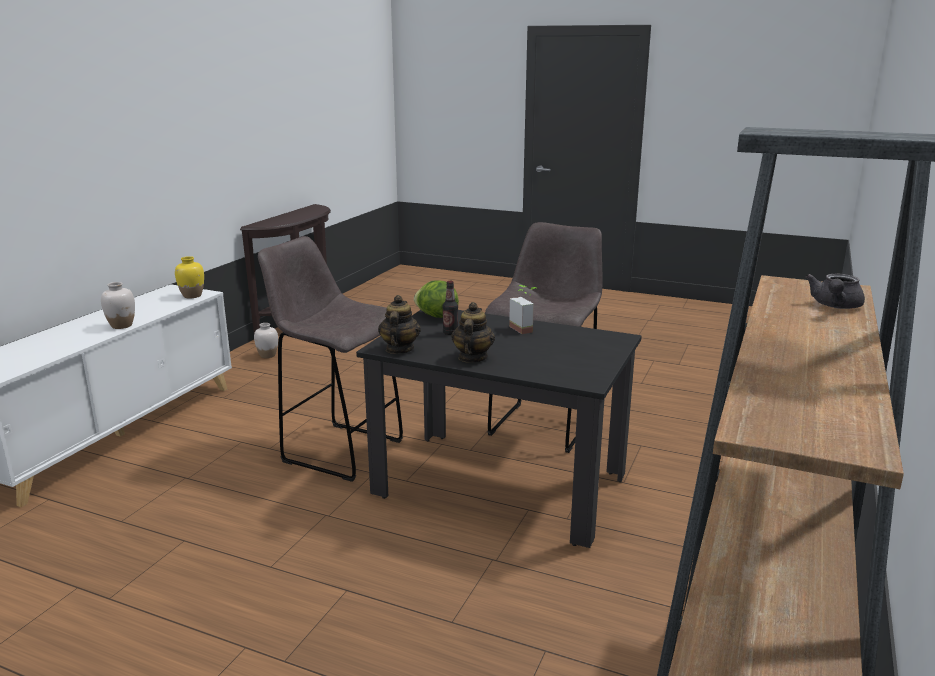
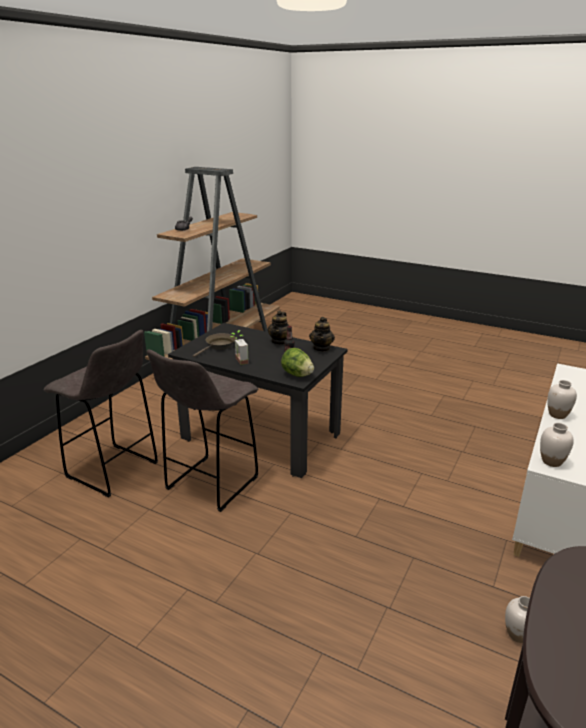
camera: 175 degrees left, 5 degrees up
(192, 296) = (551, 461): yellow vase -> white vase
(340, 450) = (368, 468): grey stool -> grey stool (114, 471)
(572, 347) = (219, 346): none -> brown frying pan

